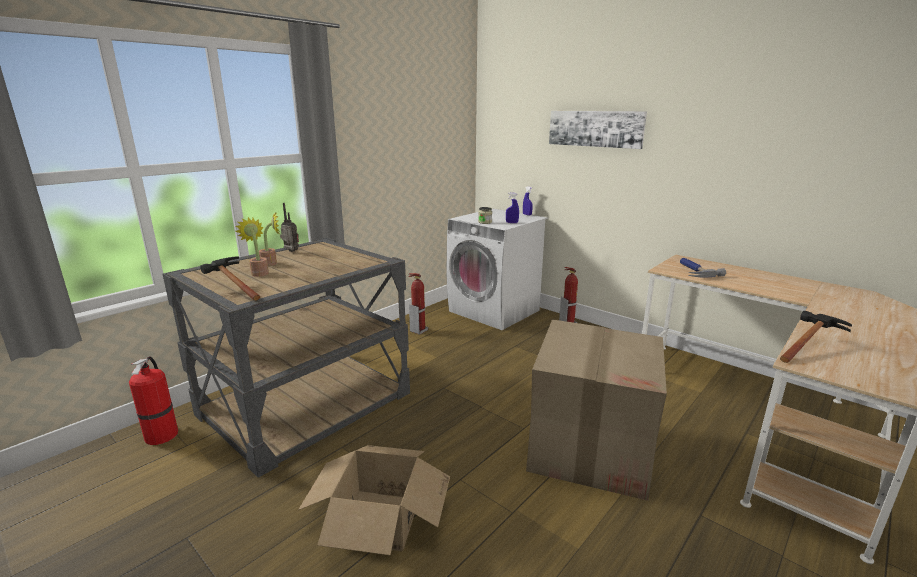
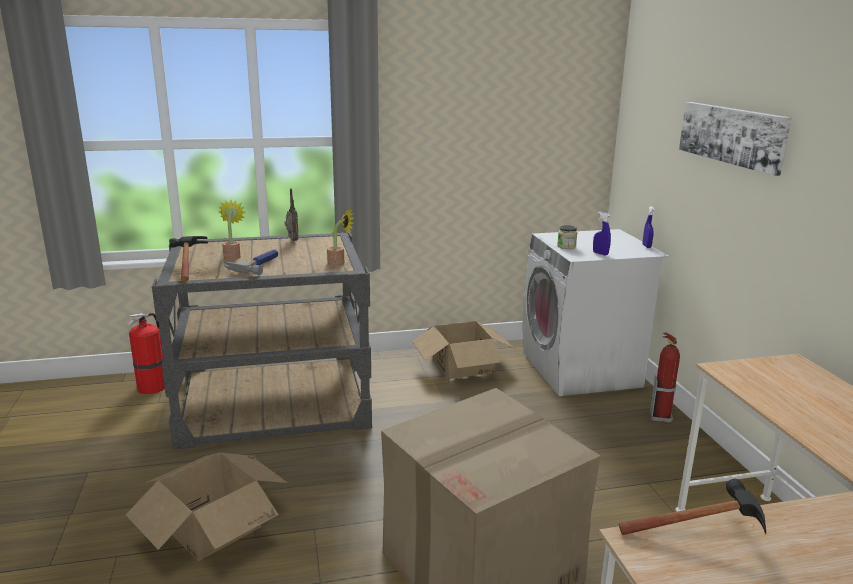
camera: 35 degrees right, 0 degrees up
(272, 263) = (258, 249): potted plant -> potted plant (339, 263)
(418, 330) = (461, 365): fire extinguisher -> cardboard box
(693, 271) = (770, 384): hammer -> hammer (256, 264)

